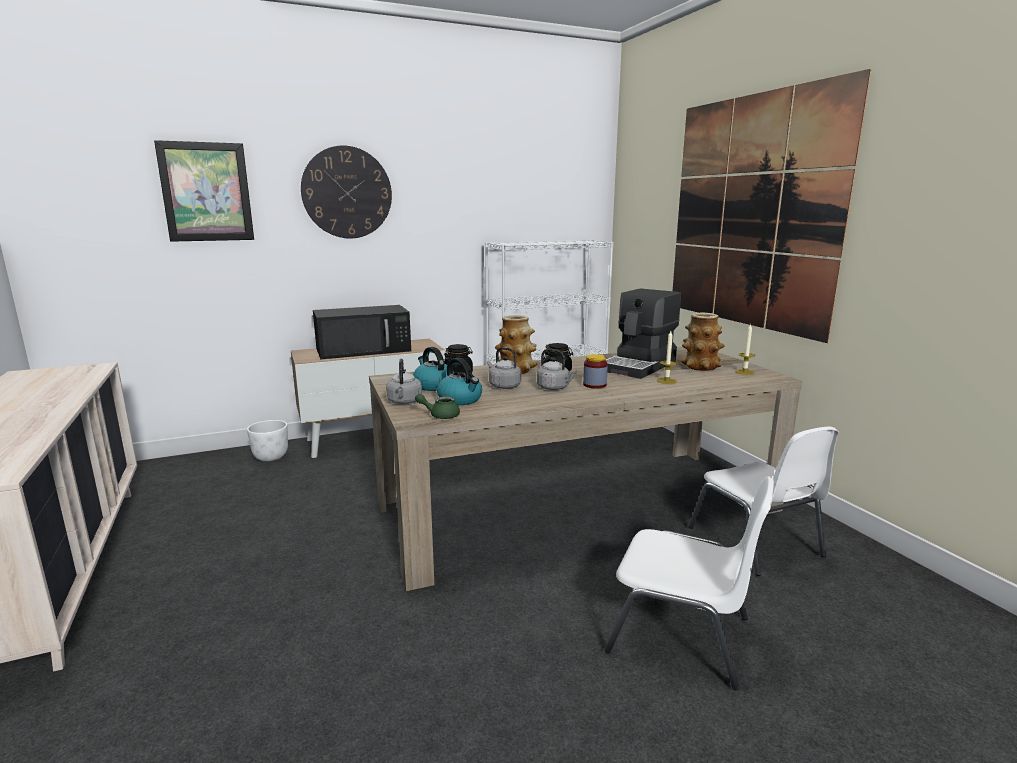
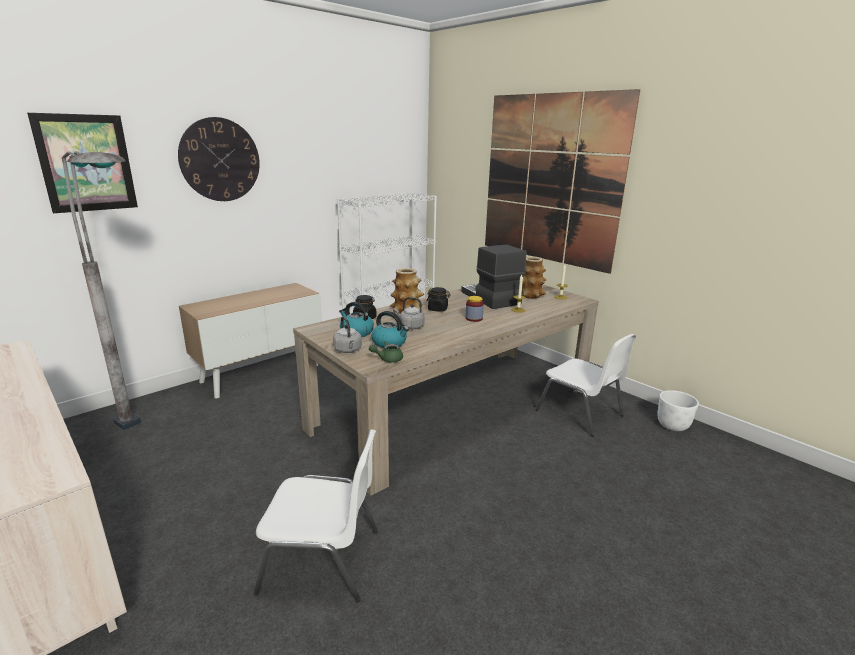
camera: 20 degrees left, 5 degrees up
(223, 485) = (148, 436): none -> grey floor lamp
(271, 457) = (176, 403): white planter -> white planter (672, 425)
(365, 350) = (249, 299): black microwave -> none
(554, 388) = (448, 324): grey kettle -> none
(639, 366) = (490, 298): coffee machine -> coffee machine turned 135 degrees clockwise
(682, 635) = (568, 485): white chair -> white chair (323, 560)

